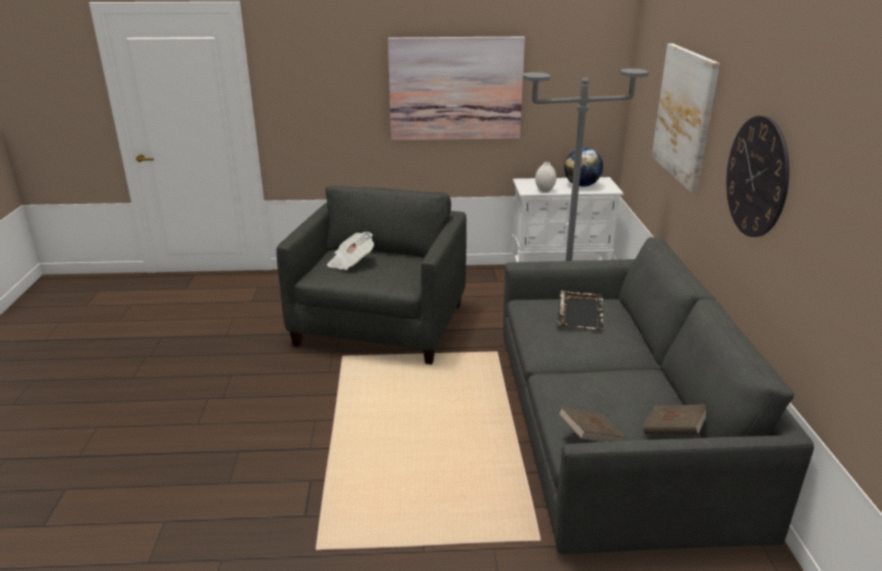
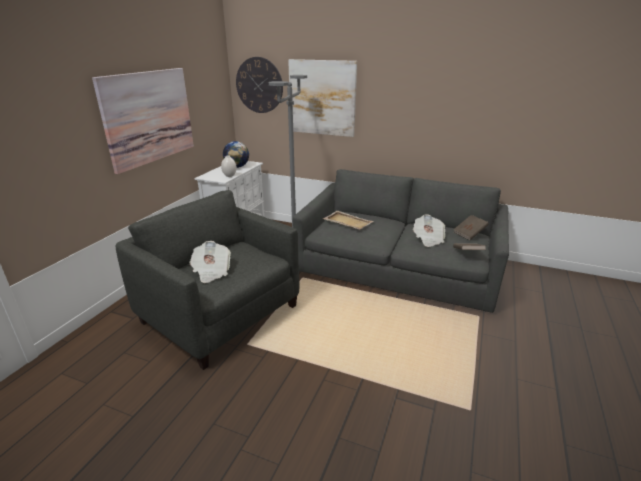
camera: 65 degrees left, 0 degrees up
(580, 312) = (347, 221): black tray -> beige tray
(603, 391) = (428, 239): none -> newspaper
(757, 177) = (417, 110): wall clock -> wall clock (259, 85)

